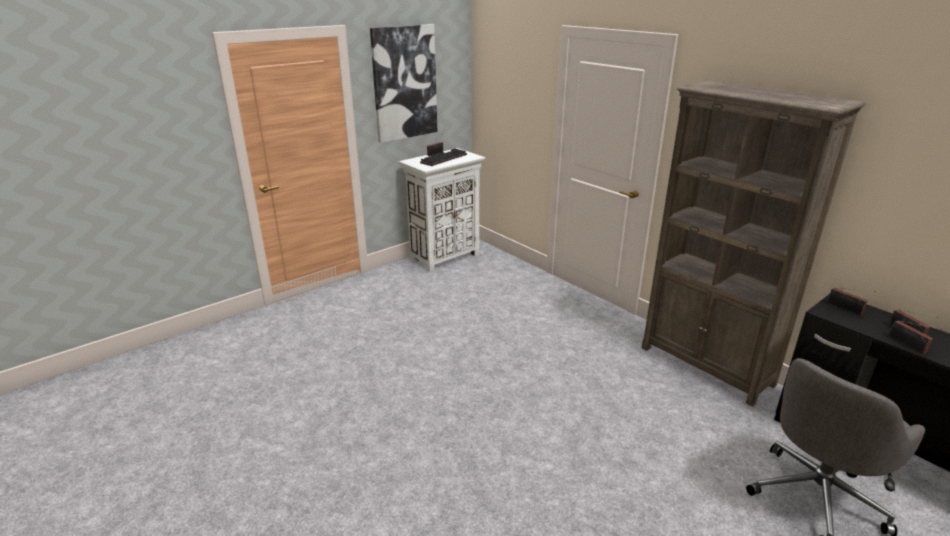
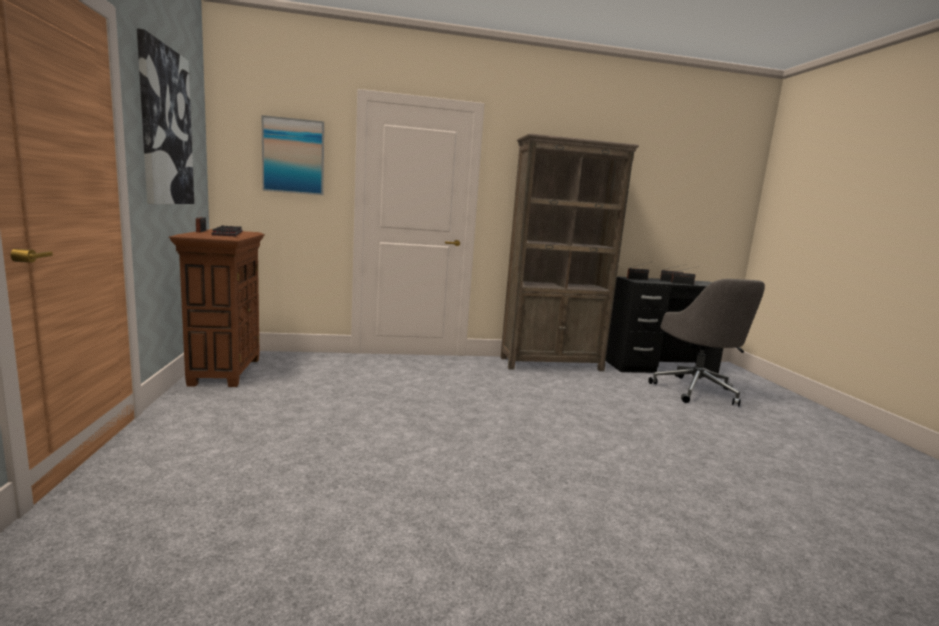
camera: 60 degrees left, 15 degrees down
(445, 257) = (225, 371): white cabinet -> brown cabinet
(517, 90) = (293, 156): none -> picture

